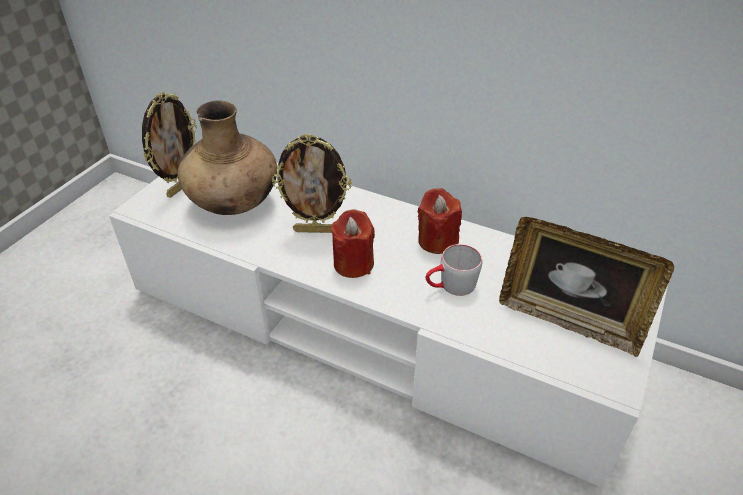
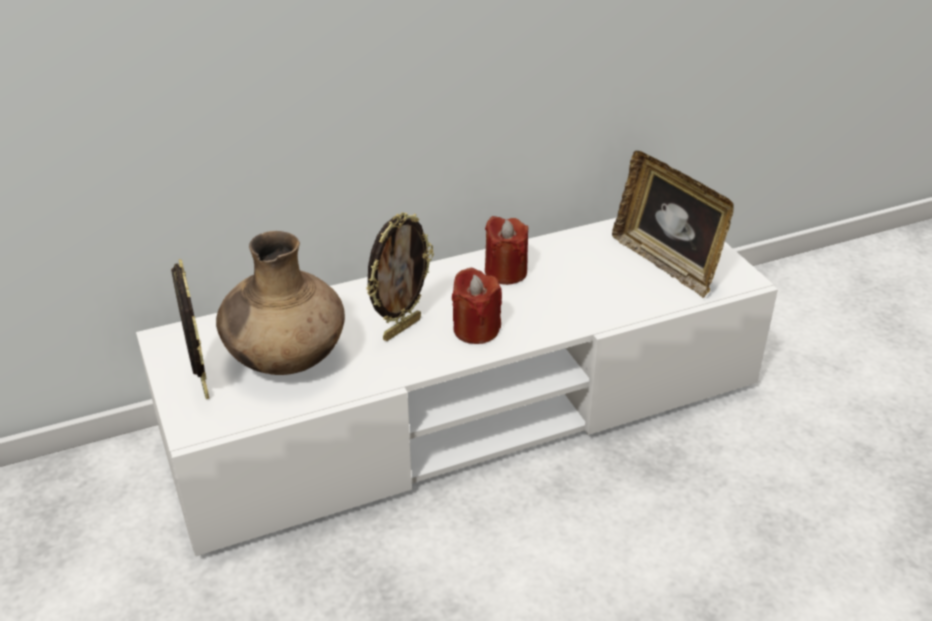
camera: 50 degrees left, 5 degrees down
(450, 286) = (567, 295): grey mug -> none
(568, 320) = (666, 263): picture frame -> picture frame turned 75 degrees clockwise

